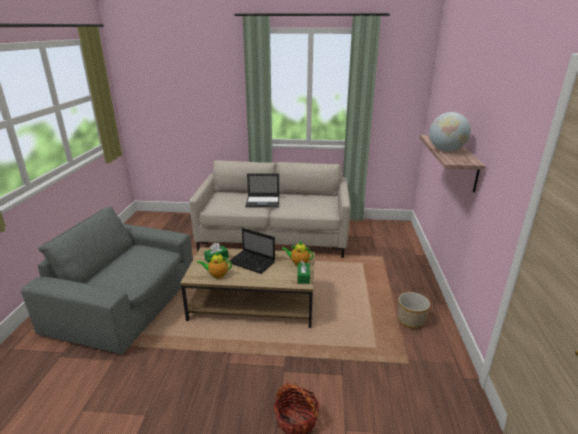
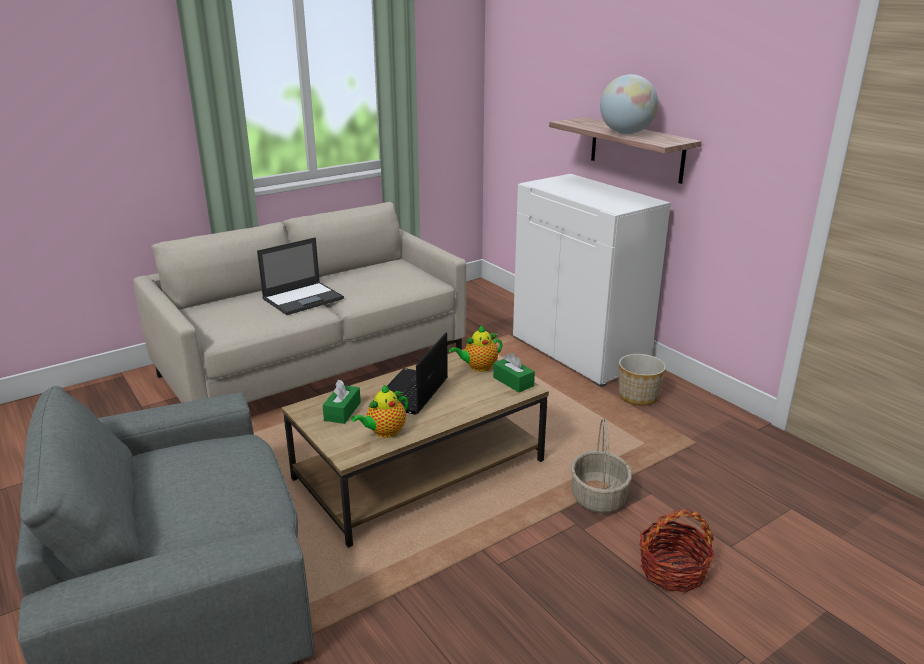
camera: 40 degrees left, 0 degrees up
(252, 262) = (411, 393): laptop -> laptop turned 120 degrees clockwise
(312, 361) = (599, 498): none -> basket
(411, 281) = (580, 352): none -> white cabinet

